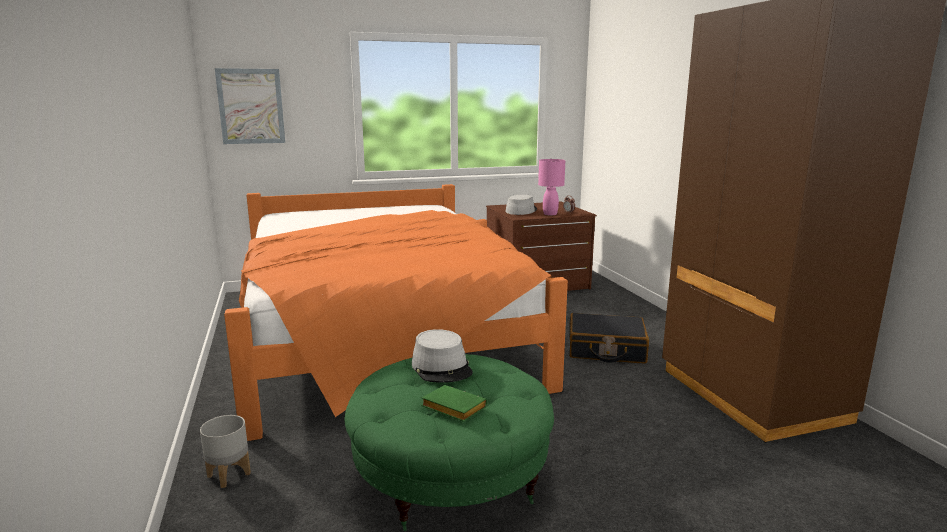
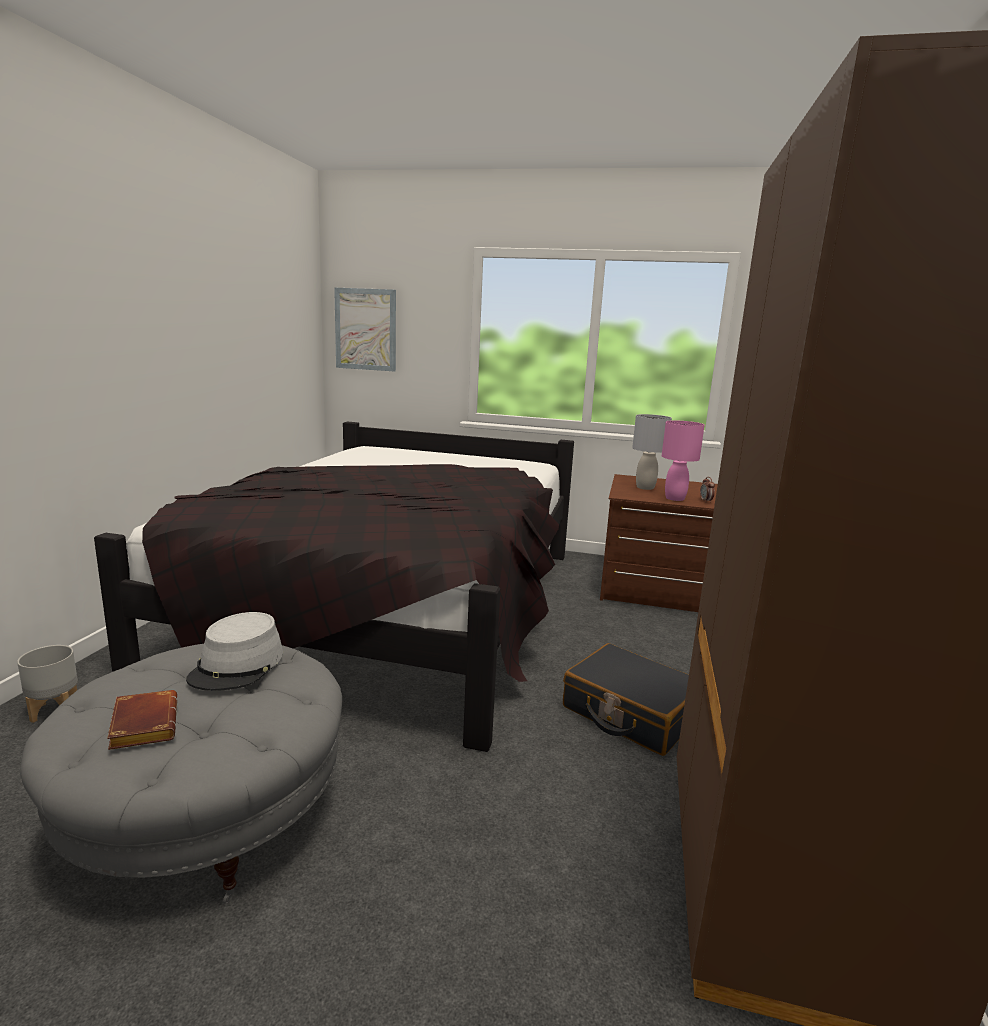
camera: 30 degrees right, 0 degrees up
(382, 334) = (395, 604): orange bed -> black bed
(451, 408) = (142, 725): green book -> brown book
(451, 476) = (207, 812): green ottoman -> grey ottoman
(521, 210) = (644, 487): grey hat -> grey table lamp

